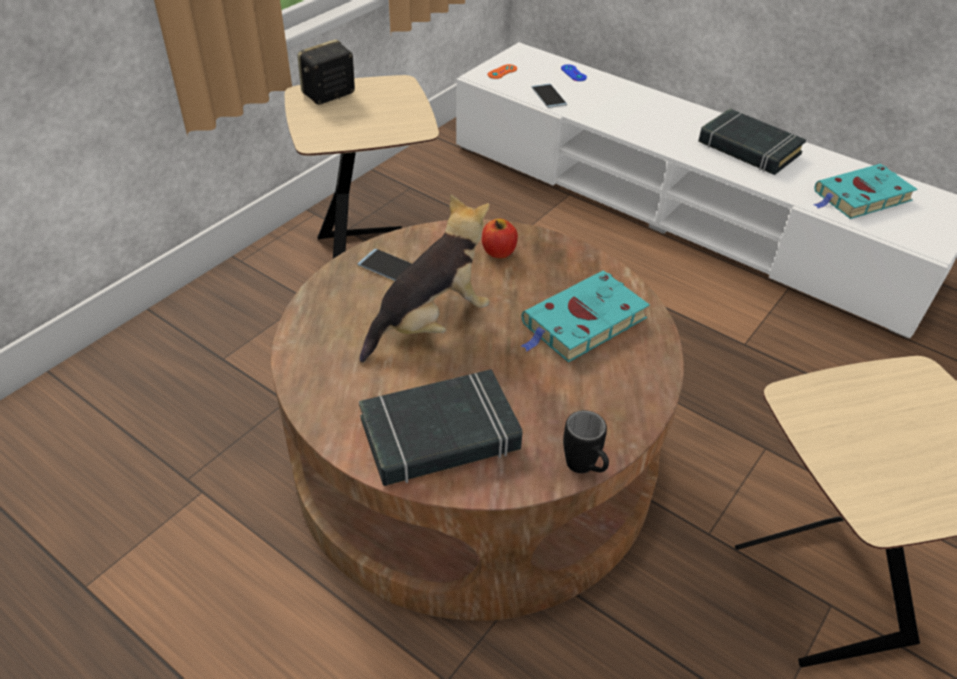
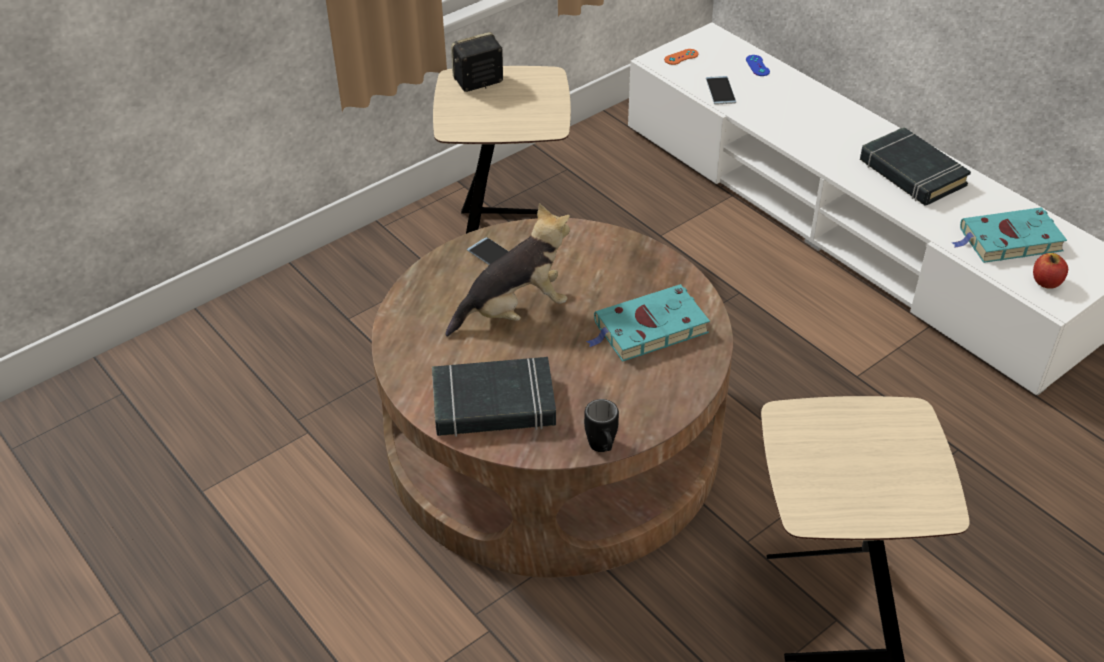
camera: 15 degrees right, 0 degrees up
(499, 252) = (597, 254): apple -> apple (1046, 282)

